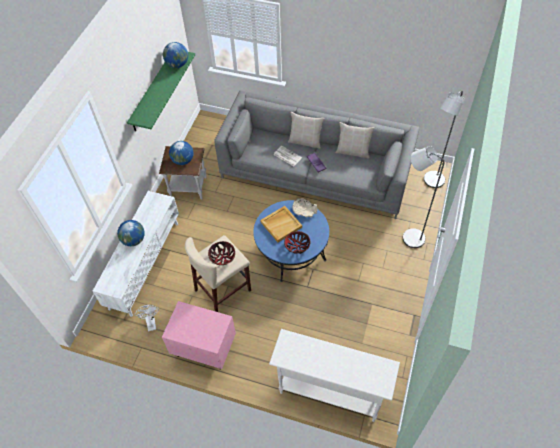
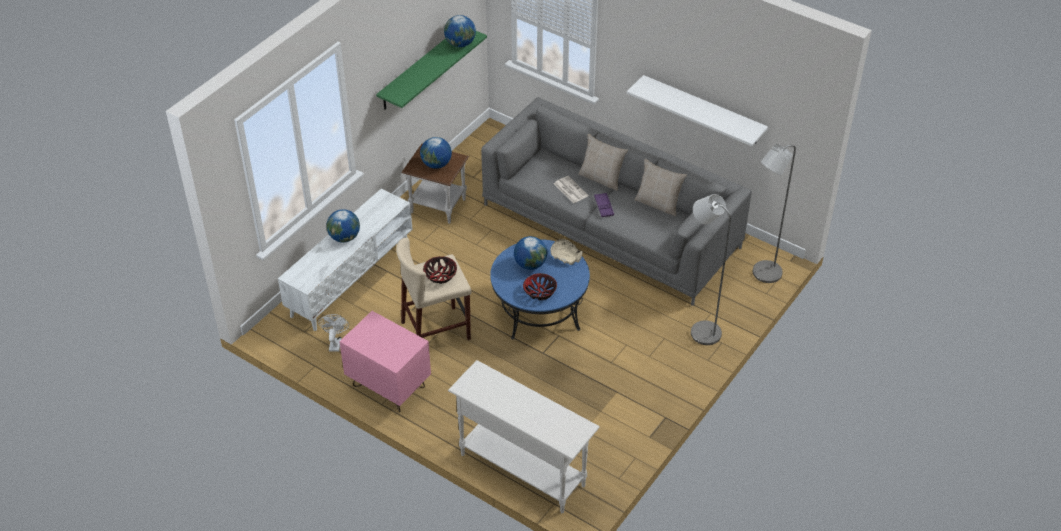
camera: 15 degrees right, 10 degrees down
(281, 224) = (530, 264): beige tray -> globe
(374, 75) = (703, 110): none -> white shelf

